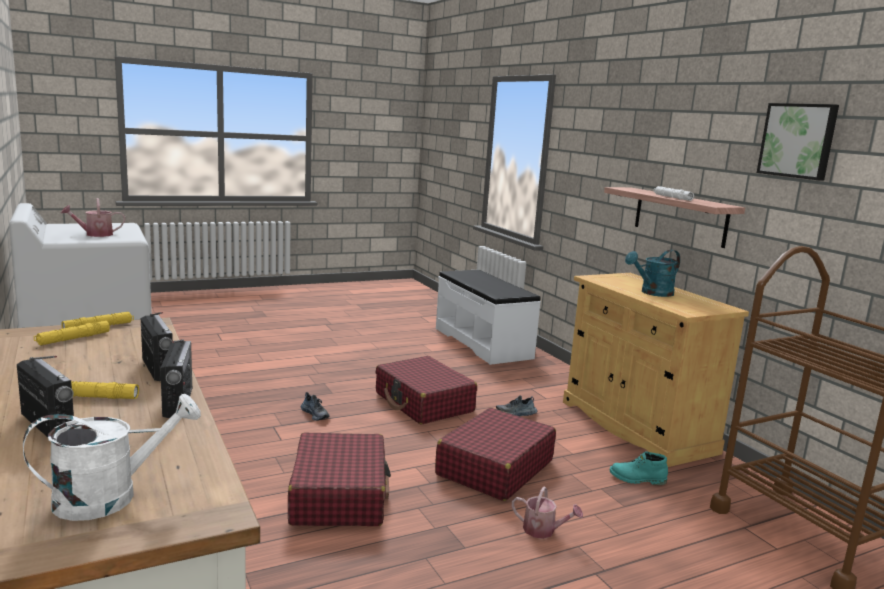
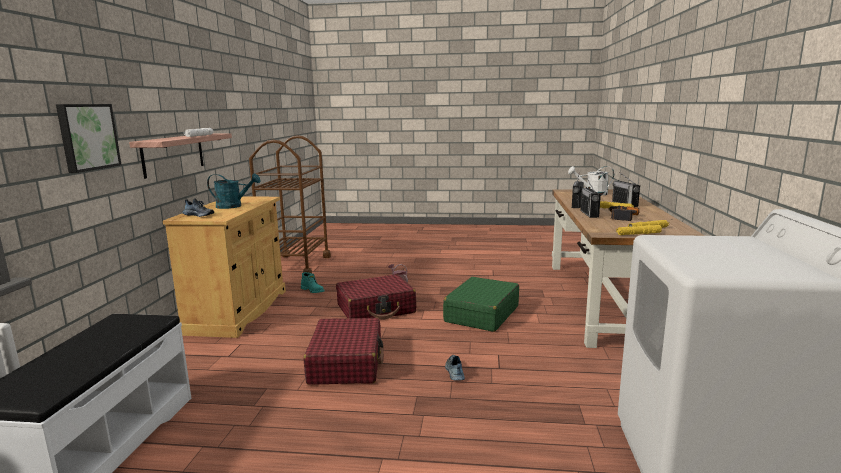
camera: 145 degrees left, 0 degrees up
(95, 234) = (712, 246): watering can -> none
(97, 368) = (620, 216): none -> power drill
(339, 495) = (481, 314): red suitcase -> green suitcase
(516, 414) = (293, 336): shoe -> shoe (199, 215)
(798, 140) = (214, 86): picture -> picture (87, 137)

